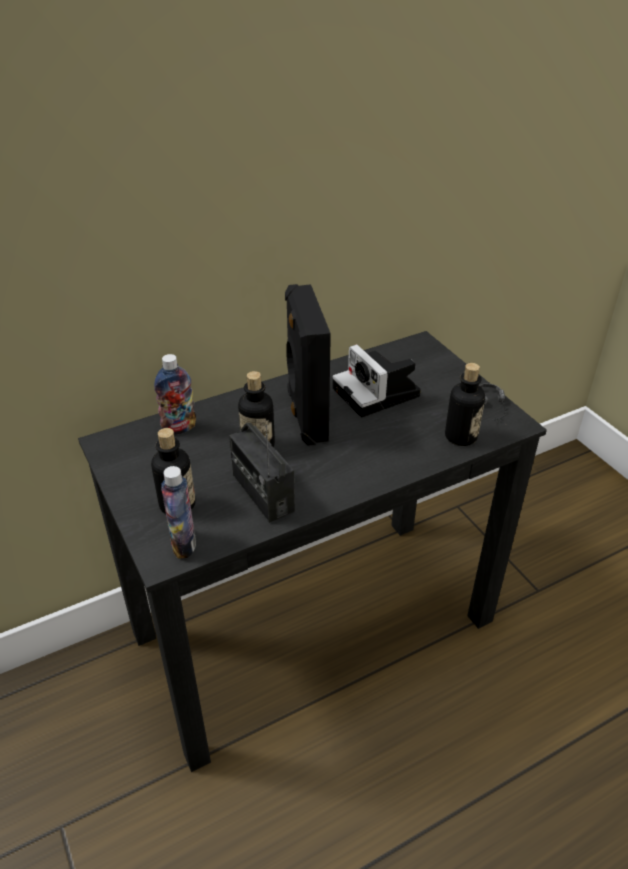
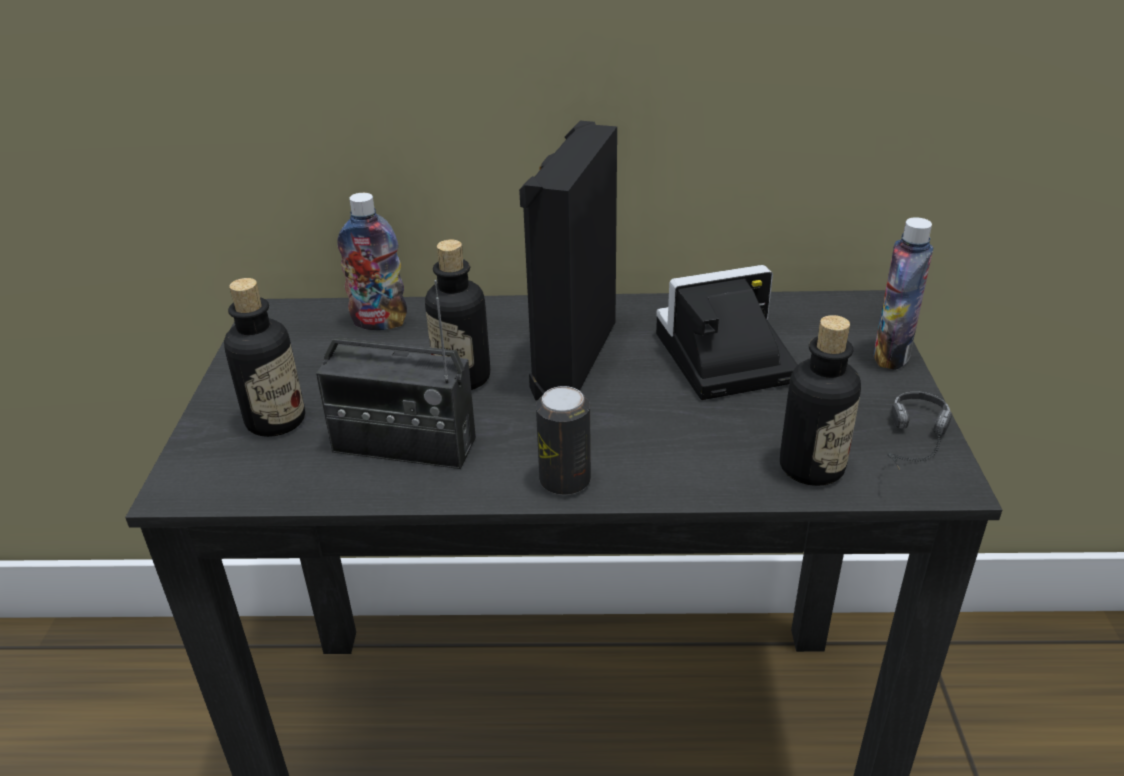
camera: 30 degrees right, 5 degrees down
(184, 544) = (229, 477): bottle -> bottle (891, 355)
(262, 493) = (404, 445): radio -> radio turned 75 degrees counterclockwise
(359, 482) = (565, 481): none -> can
(378, 393) = (719, 359): camera -> camera turned 75 degrees clockwise

